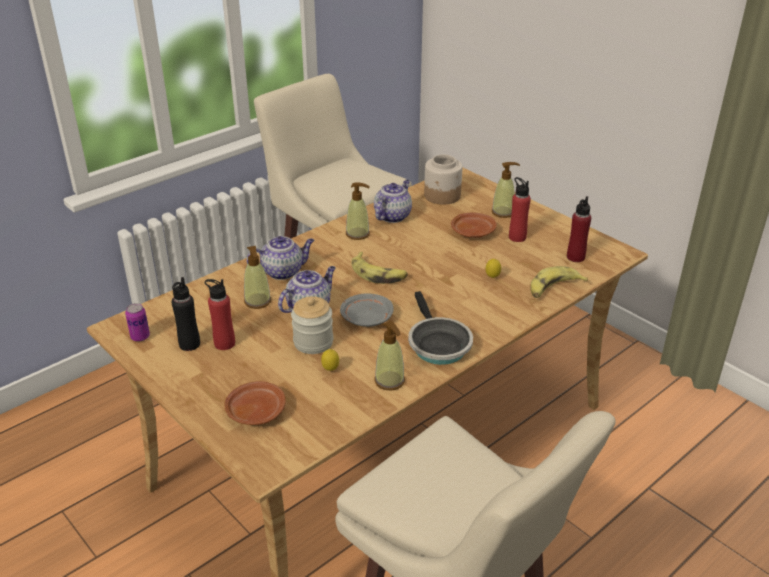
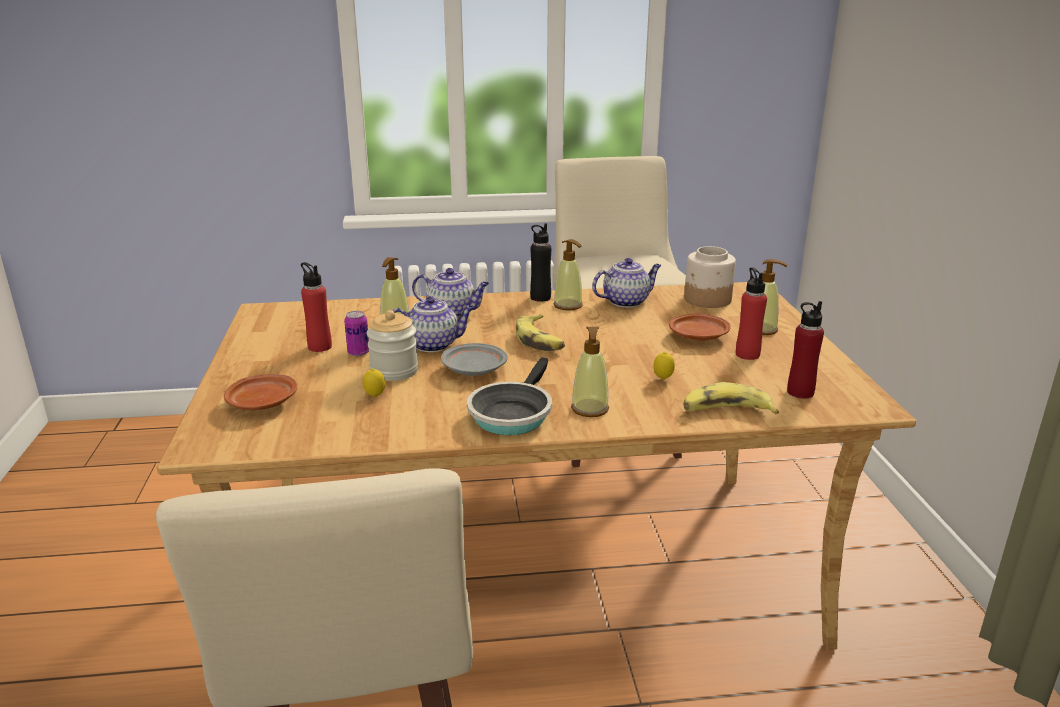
camera: 35 degrees right, 10 degrees down
(140, 337) = (265, 321): can -> can (358, 352)
(189, 344) = (292, 338): black bottle -> black bottle (540, 297)
(390, 381) = (415, 426): soap dispenser -> soap dispenser (590, 409)

